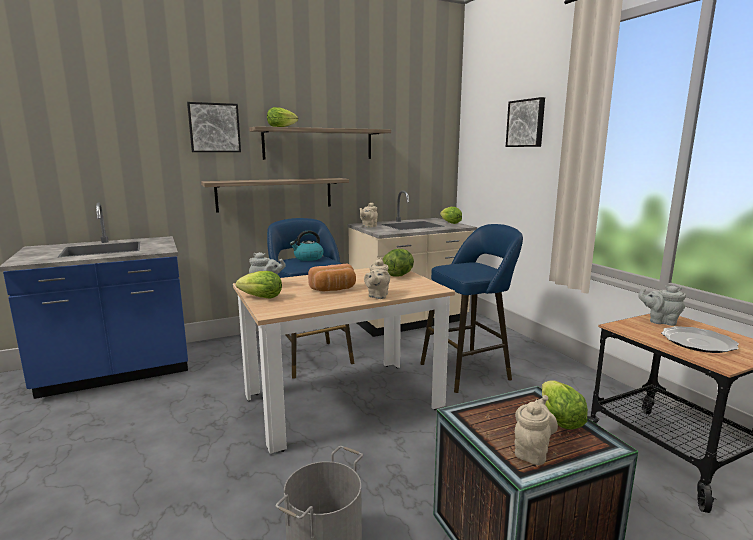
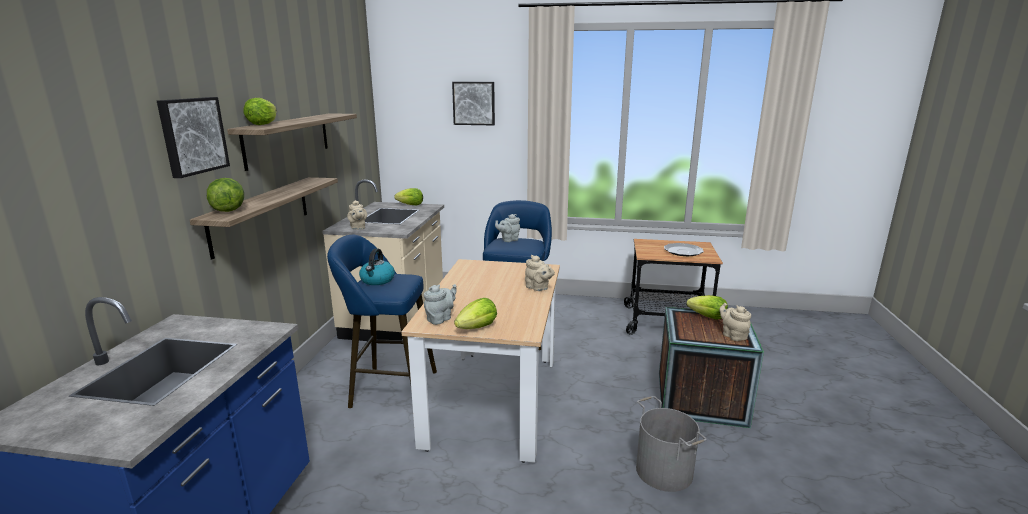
camera: 55 degrees left, 5 degrees up
(334, 289) = (497, 297): bread -> none
(398, 275) = (493, 267): lettuce -> lettuce (228, 210)
(660, 321) = (648, 245): grey teapot -> grey teapot (508, 240)

